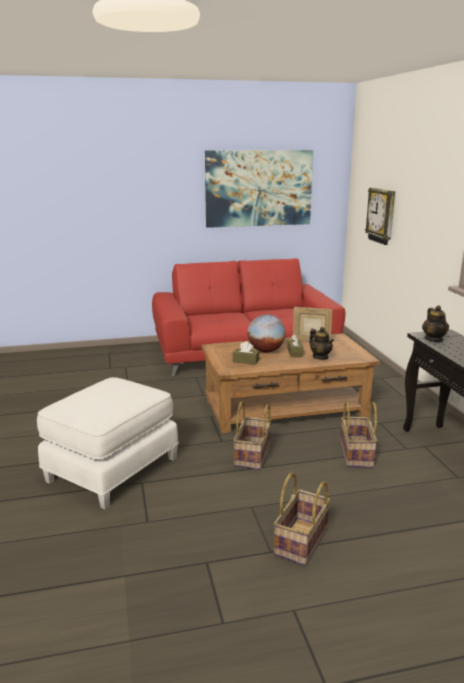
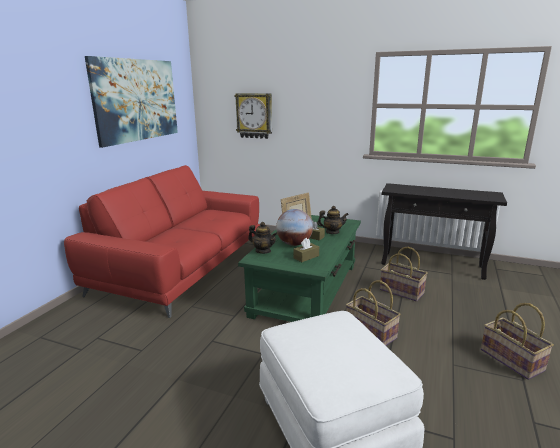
camera: 55 degrees left, 0 degrees up
(285, 408) = (306, 289): brown coffee table -> green coffee table
(434, 339) = (402, 190): teapot -> teapot (263, 251)

